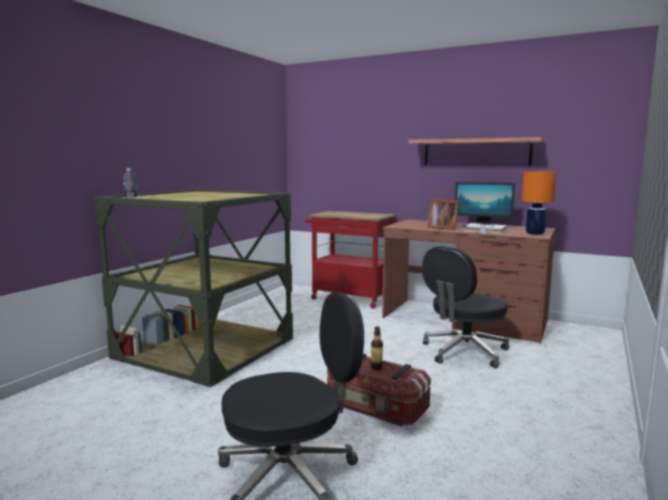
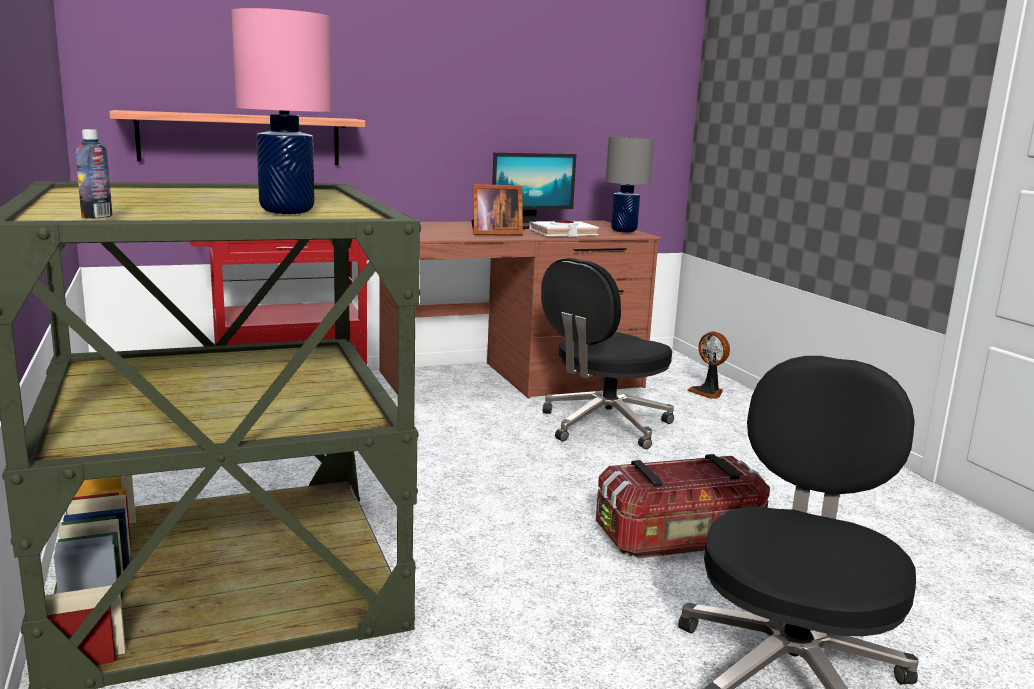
camera: 50 degrees left, 5 degrees up
(194, 199) = (287, 213): none -> pink table lamp
(376, 367) = (680, 473): bottle -> none
(463, 352) = (603, 425): black office chair -> black office chair turned 45 degrees clockwise
(476, 152) = (492, 101): shelf -> shelf (240, 139)
(535, 234) = (624, 231): orange table lamp -> grey table lamp
(583, 357) = (708, 392): none -> fan

